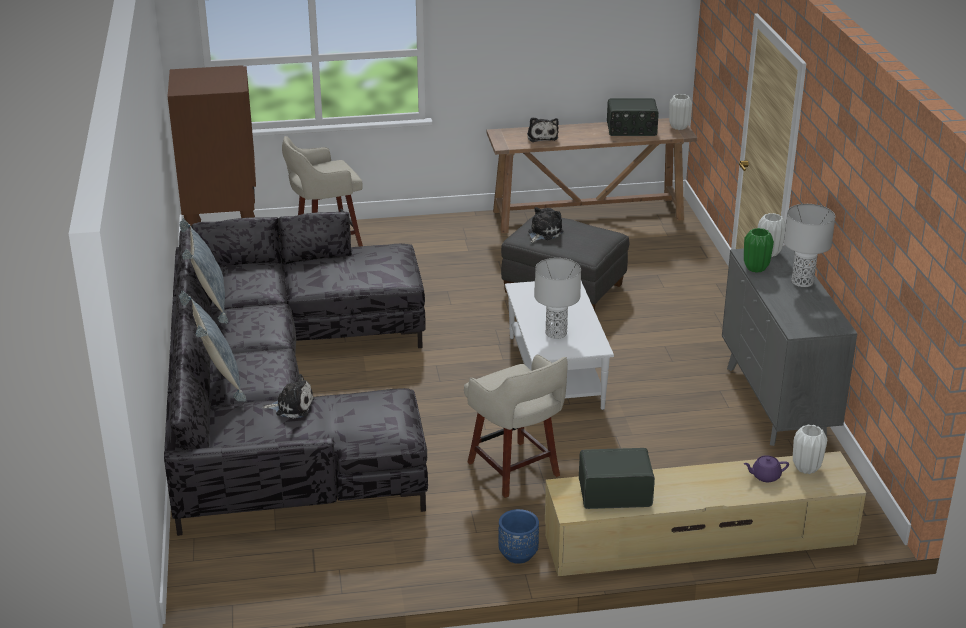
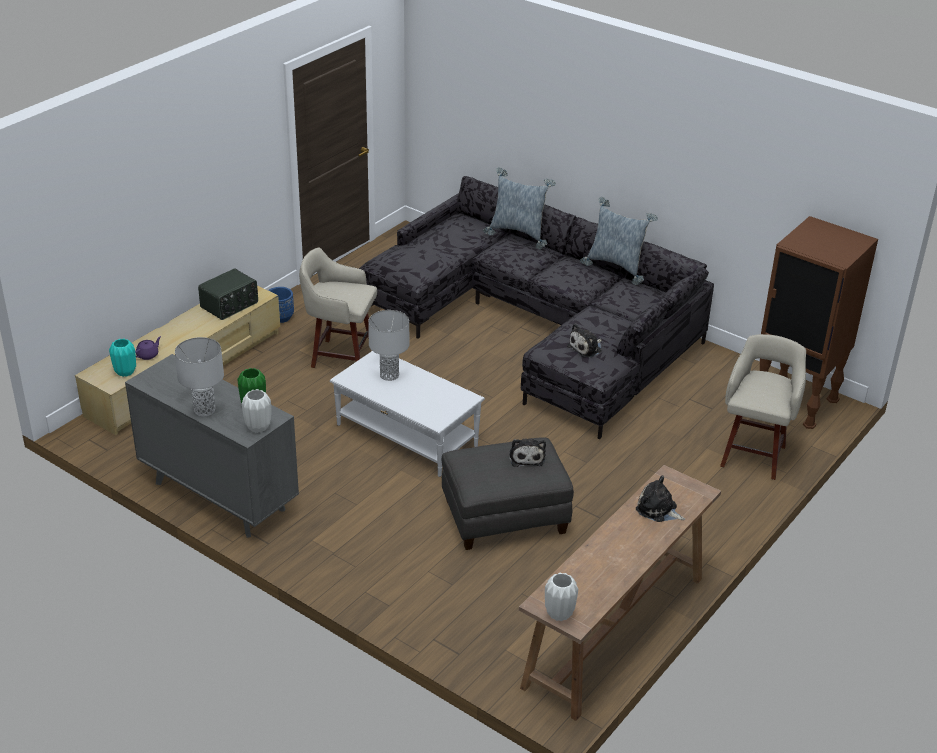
camera: 135 degrees right, 5 degrees up
(292, 406) = (459, 246): plush toy -> plush toy (586, 348)
(631, 130) = (597, 576): radio -> none
(806, 468) = (125, 372): white vase -> turquoise vase

